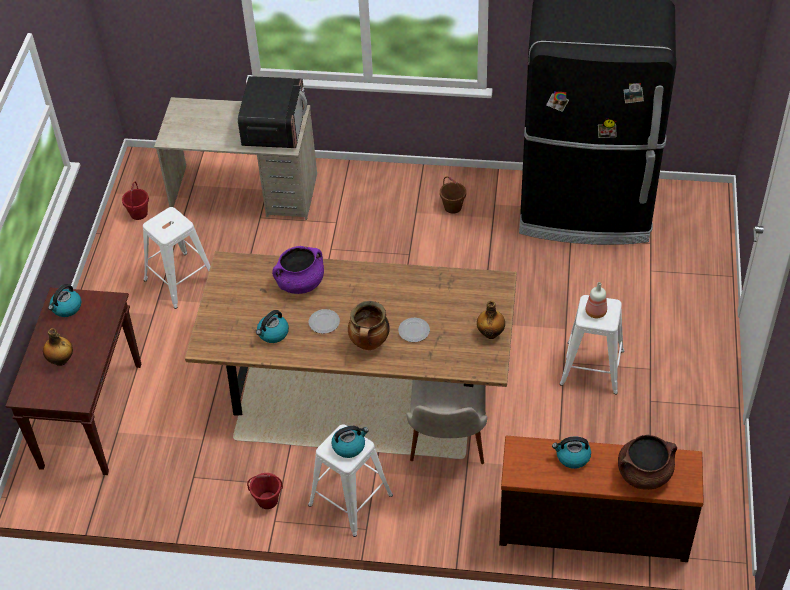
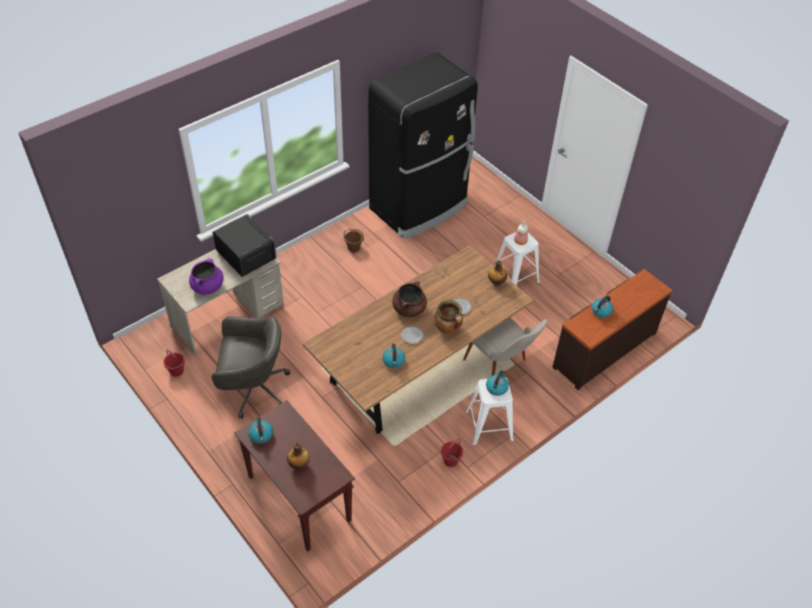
camera: 50 degrees left, 0 degrees up
(180, 280) = (253, 389): white stool -> grey office chair
(300, 283) = (373, 326): purple cooking pot -> purple cooking pot (208, 287)
(644, 473) = (636, 295): brown cooking pot -> brown cooking pot (409, 309)

